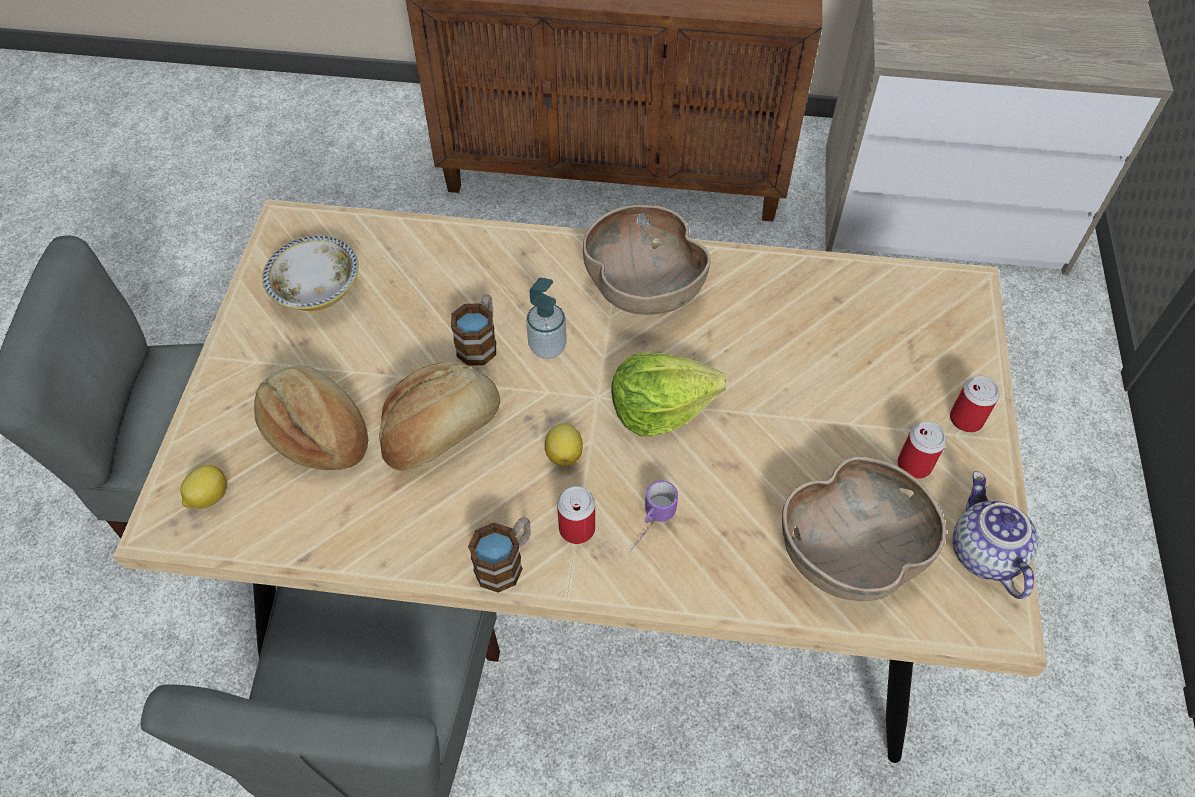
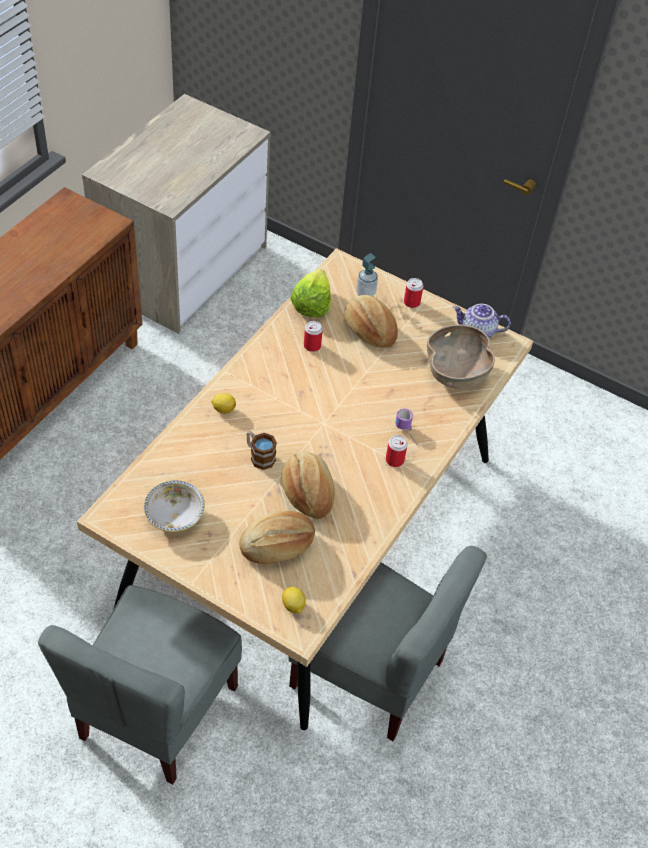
camera: 70 degrees left, 5 degrees down
(506, 562) = (398, 493): mug -> none
(547, 347) = (280, 430): soap dispenser -> soap dispenser (365, 293)
(564, 453) = (350, 448): lemon -> lemon (223, 409)
(642, 288) = (265, 377): brown bowl -> none
(660, 408) = (344, 402): lettuce -> lettuce (311, 305)
(847, 381) = (369, 330): none -> bread
(914, 464) = (425, 331): can -> can (312, 346)

